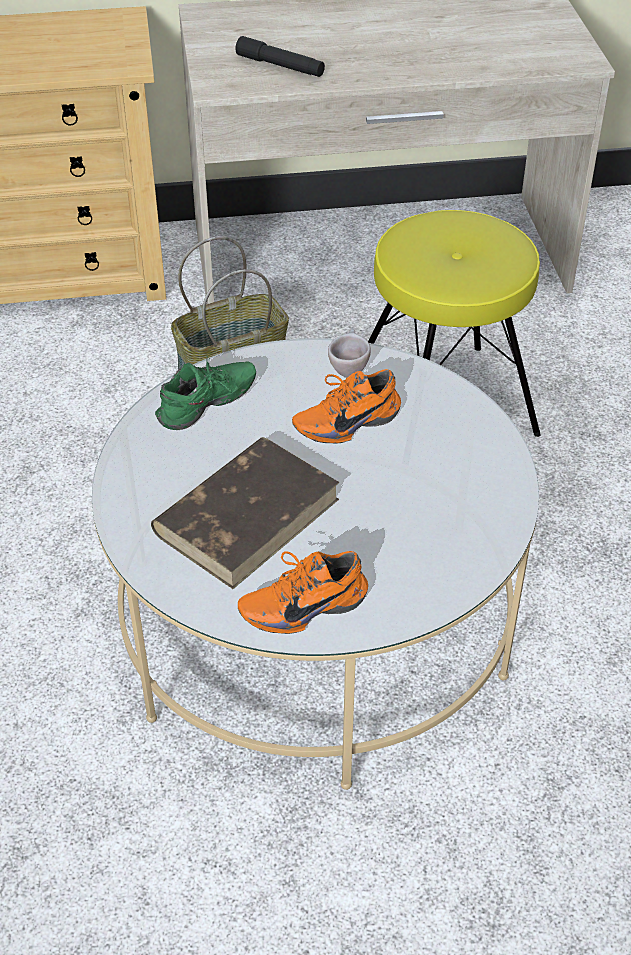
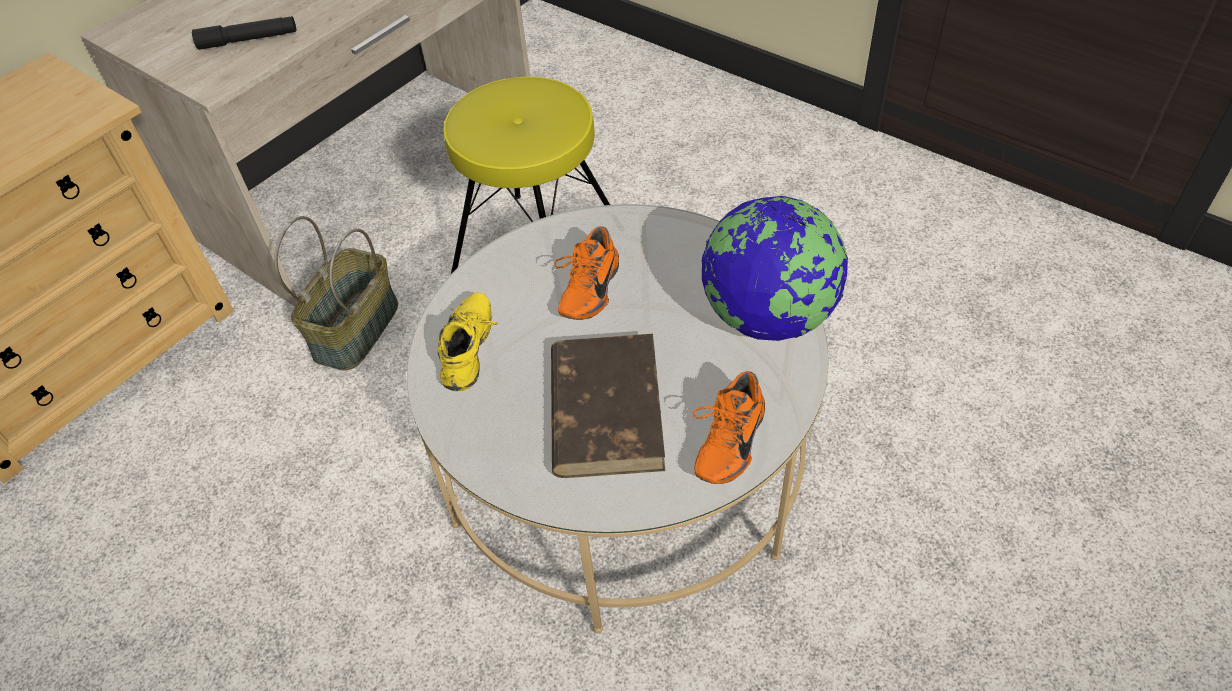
camera: 40 degrees left, 5 degrees up
(209, 407) = (472, 351): green shoe -> yellow shoe
(348, 369) = (540, 251): beige cup -> none
(463, 544) = (769, 317): none -> globe

